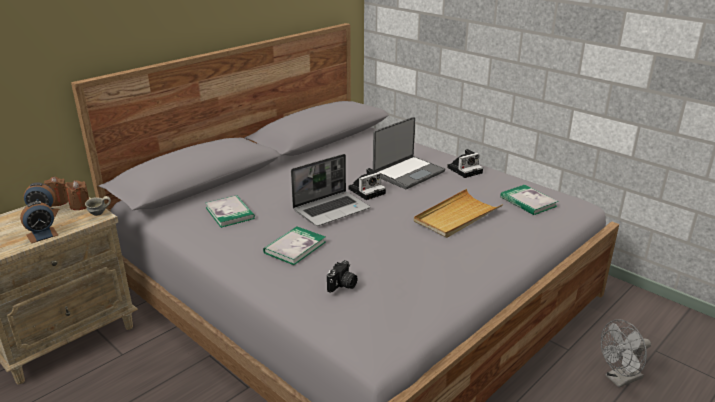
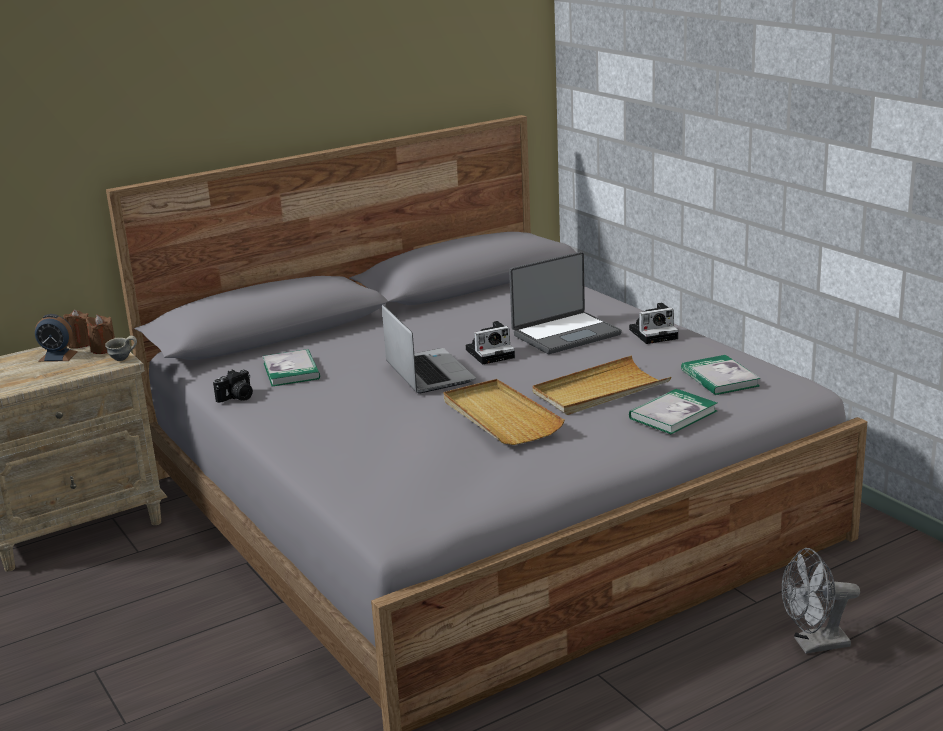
camera: 15 degrees right, 5 degrees down
(42, 235) = (48, 378): alarm clock -> none
(295, 247) = (354, 413): book -> book (673, 415)
(331, 209) = (427, 373): laptop -> laptop turned 90 degrees counterclockwise
(343, 285) = (389, 456): camera -> camera (237, 398)
(404, 243) = (500, 416): none -> beige tray

